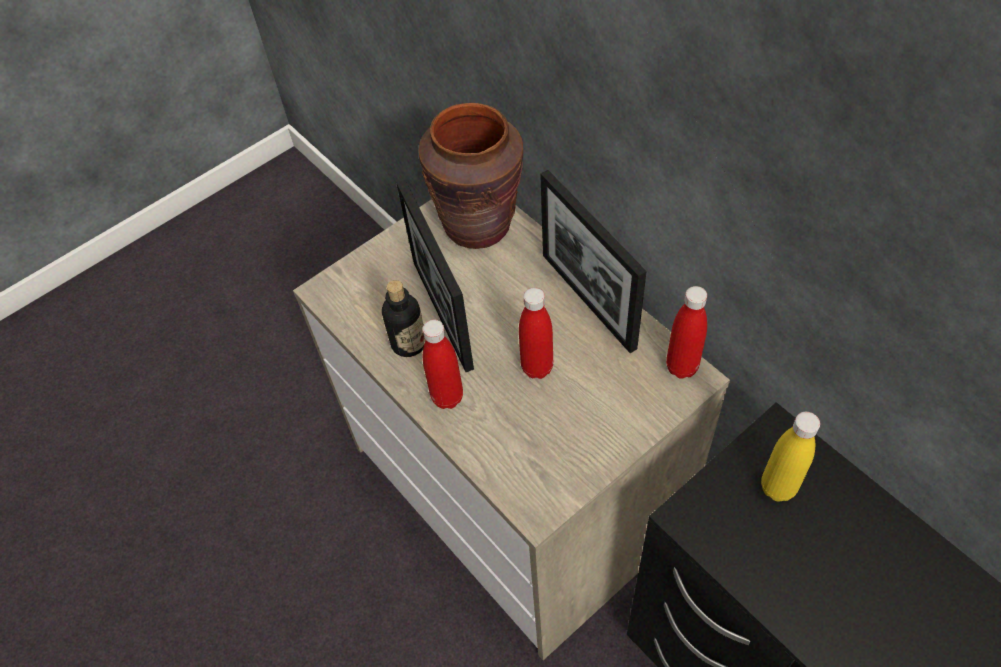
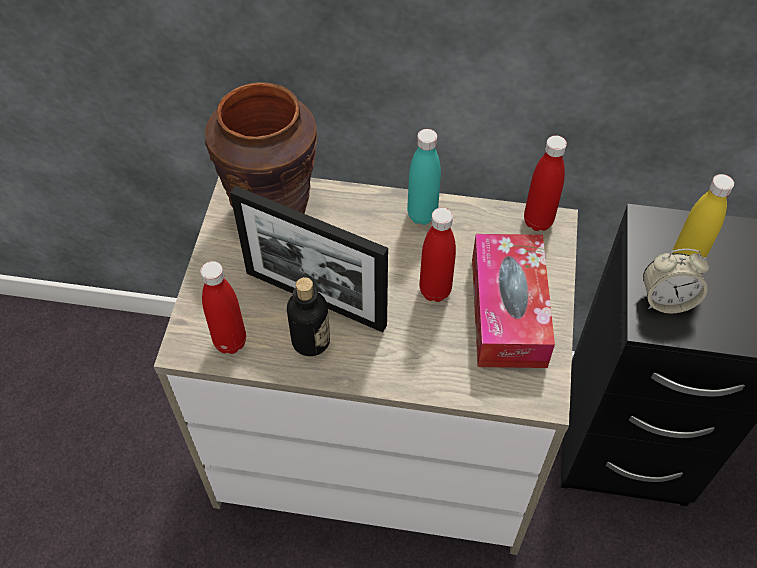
camera: 45 degrees left, 0 degrees up
(447, 397) = (388, 361): red bottle -> red bottle (230, 342)
(579, 423) = (508, 311): none -> tissue box
(588, 300) = (422, 215): picture frame -> turquoise bottle
(721, 507) = (666, 300): none -> alarm clock

